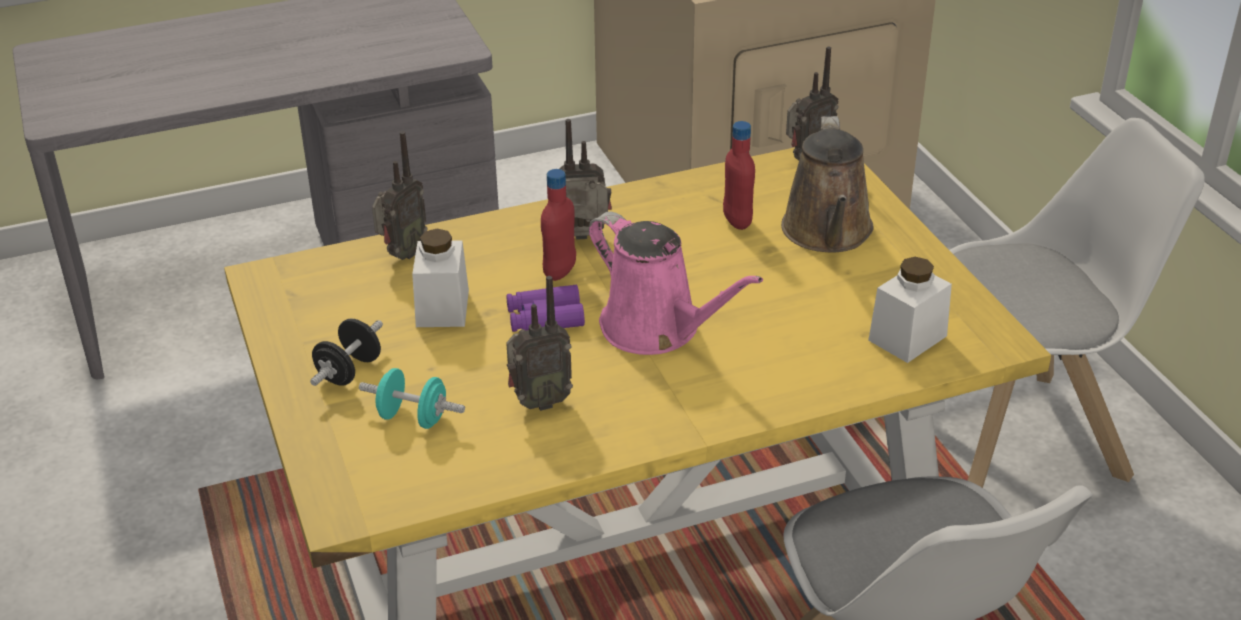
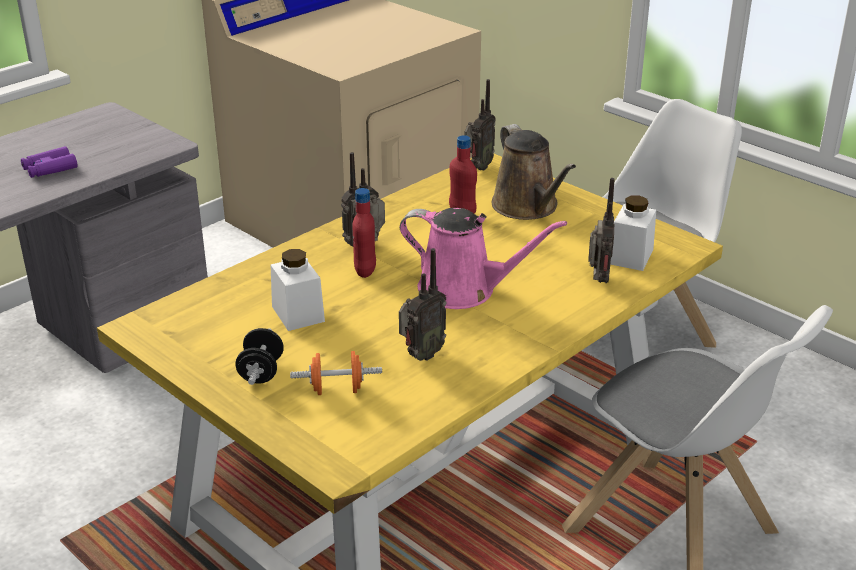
camera: 25 degrees left, 5 degrees down
(402, 254) = (236, 286): radio -> radio (597, 280)
(413, 418) = (337, 390): turquoise dumbbell -> orange dumbbell
(545, 318) = (379, 302): purple binoculars -> purple binoculars (49, 169)

